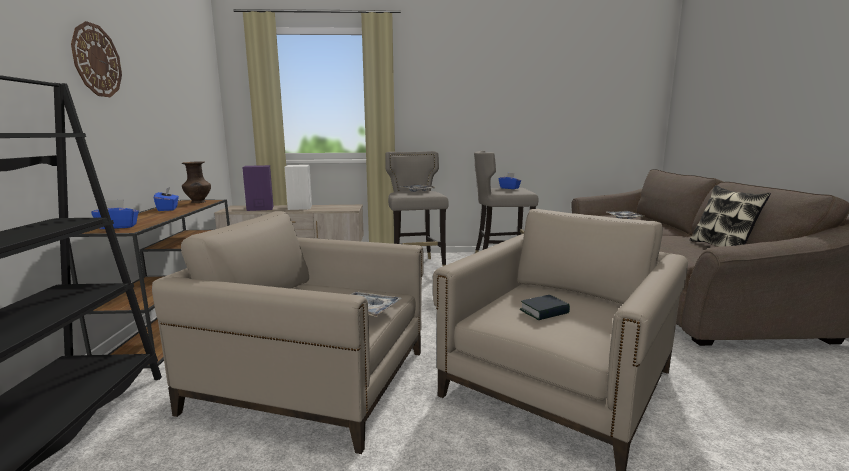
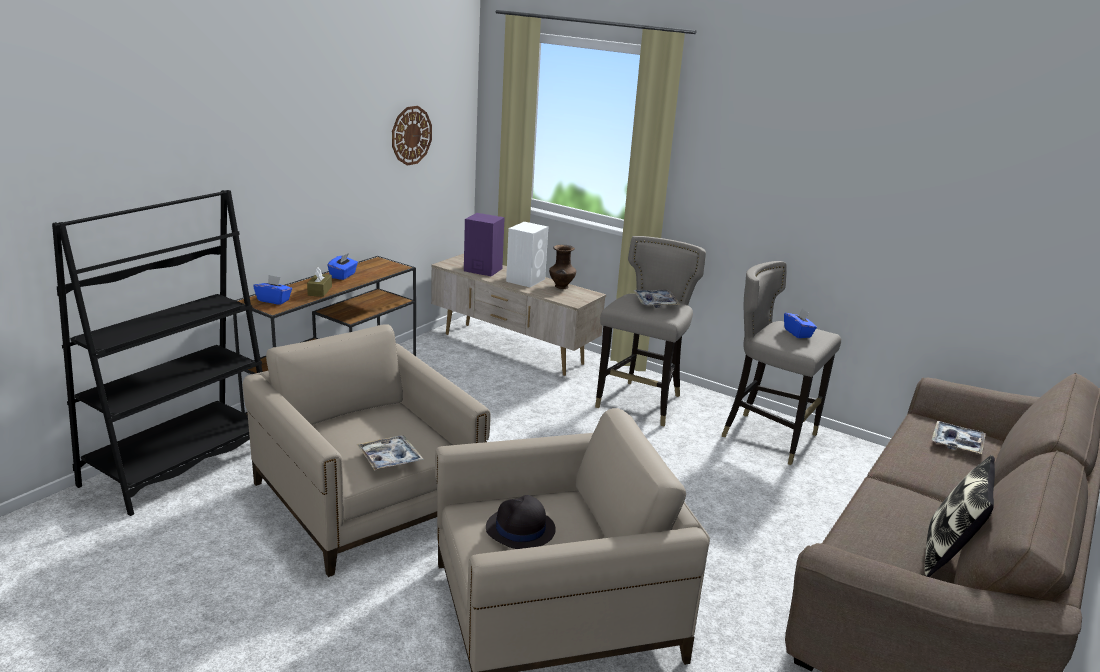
camera: 35 degrees right, 10 degrees up
(96, 60) = (290, 132): wall clock -> wall clock (411, 135)
(160, 216) = (320, 291): none -> brown tissue box
(198, 202) = (383, 267): brown vase -> brown vase (561, 287)
(544, 312) = (520, 530): book -> black hat

